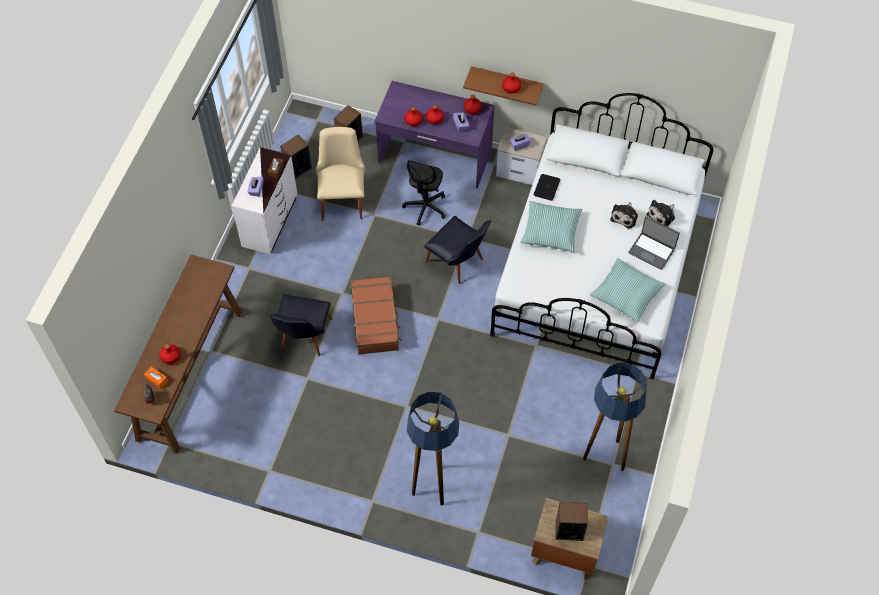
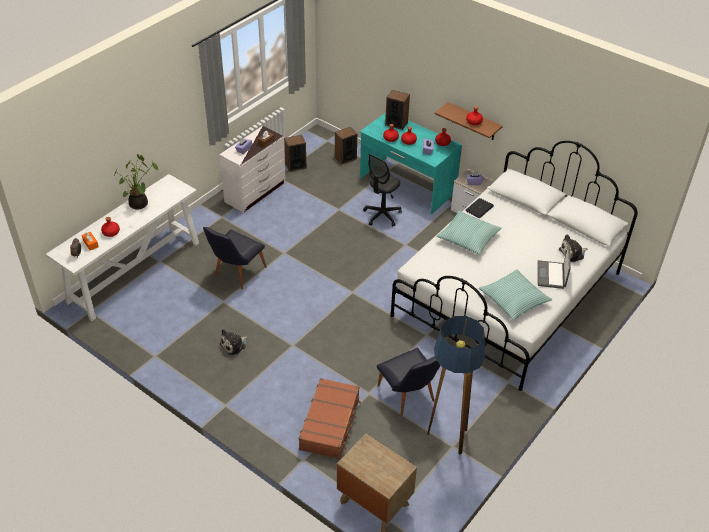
camera: 20 degrees right, 15 degrees down
(182, 308) = (139, 205): none -> potted plant
(190, 374) = (135, 271): brown console table -> white console table
(342, 197) = (319, 192): beige chair -> none
(375, 320) = (301, 278): brown suitcase -> brown suitcase (330, 423)
(433, 484) = (284, 409): floor lamp -> none
(434, 157) = (407, 185): purple desk -> turquoise desk
(458, 263) = (389, 259): black chair -> black chair (408, 397)
(569, 530) = (373, 466): speaker -> speaker (396, 123)
(625, 216) = (538, 245): plush toy -> plush toy (234, 345)
(652, 251) = (552, 275): laptop -> laptop turned 45 degrees clockwise

